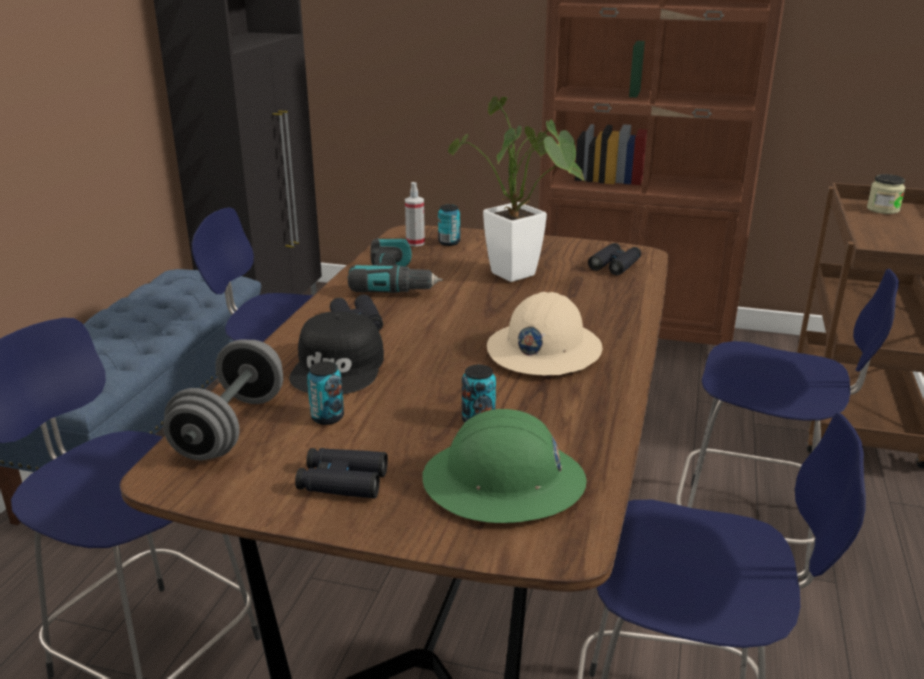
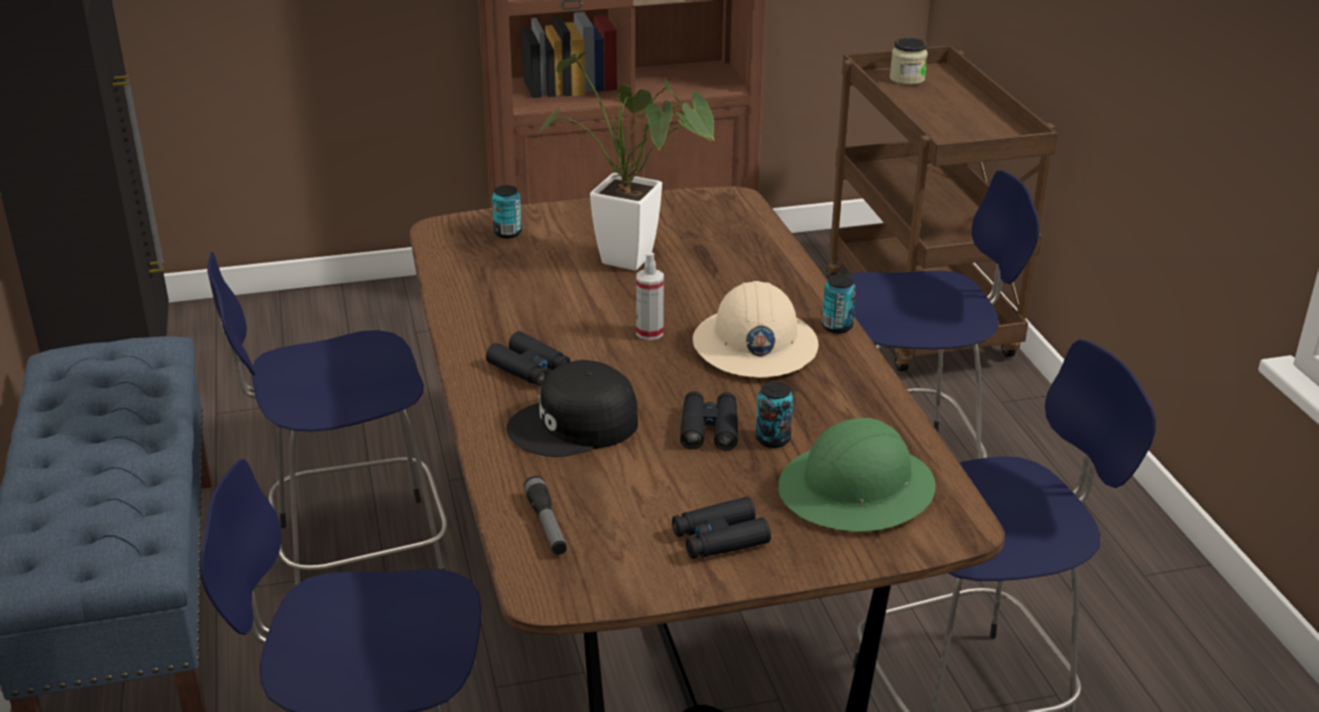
camera: 30 degrees left, 5 degrees up
(231, 427) = (546, 524): grey dumbbell -> flashlight
(327, 417) = (629, 482): can -> can (837, 327)
(339, 368) = (575, 426): black cap -> black cap turned 90 degrees clockwise
(396, 281) = (509, 303): power drill -> none
(415, 243) = (468, 243): spray bottle -> spray bottle (649, 332)
(615, 265) = (719, 220): black binoculars -> black binoculars (709, 429)

